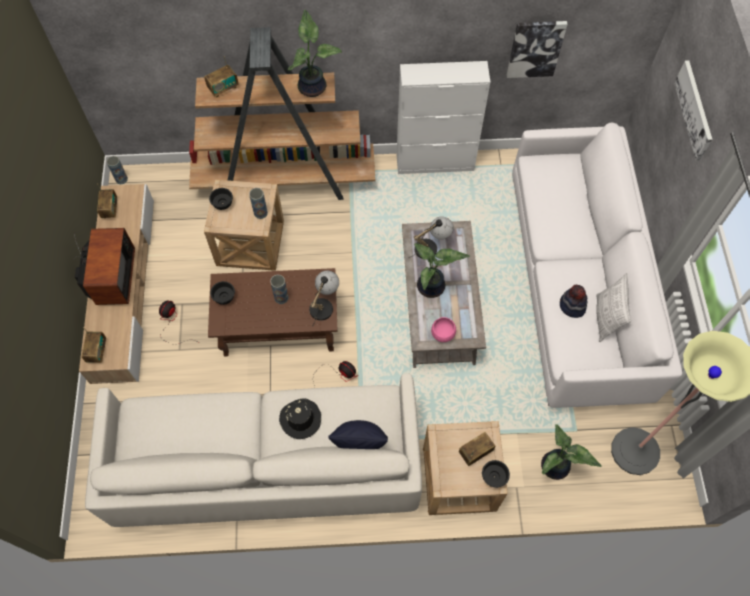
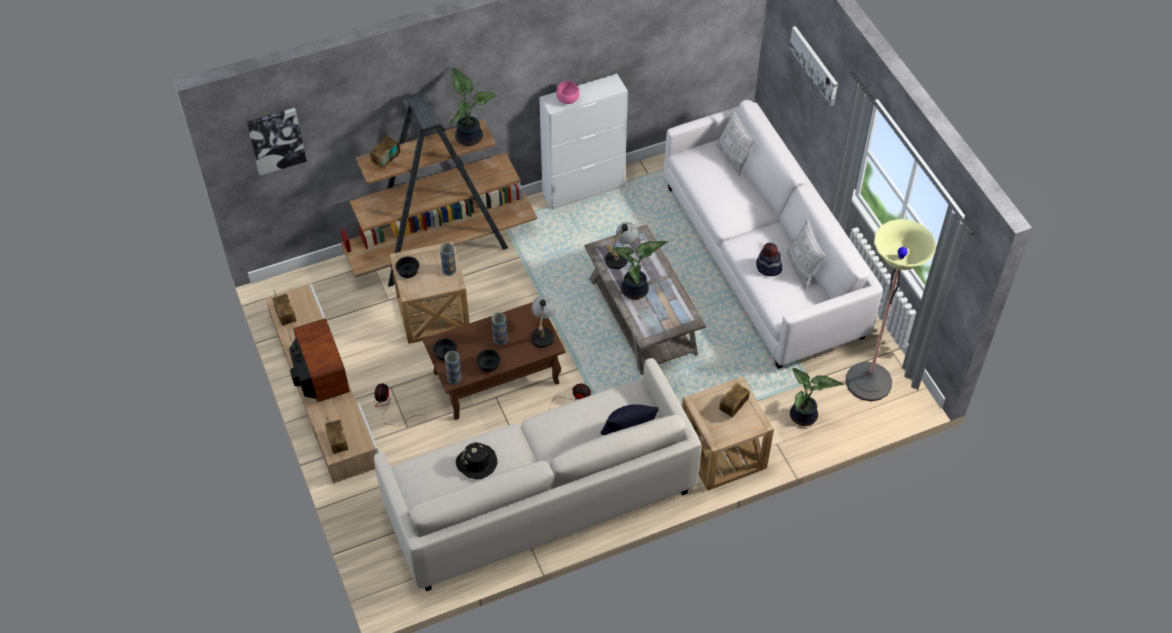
camera: 20 degrees left, 10 degrees down
(121, 179) = (270, 292): vase -> vase (454, 377)
(300, 419) = (567, 430): black hat -> black hat (476, 462)
(443, 334) = (663, 326): pink bowl -> pink bowl (568, 100)
(494, 477) = (758, 420): black bowl -> black bowl (489, 366)
(535, 48) = (657, 51): picture -> picture (276, 140)
(581, 178) = (733, 158): none -> pillow

